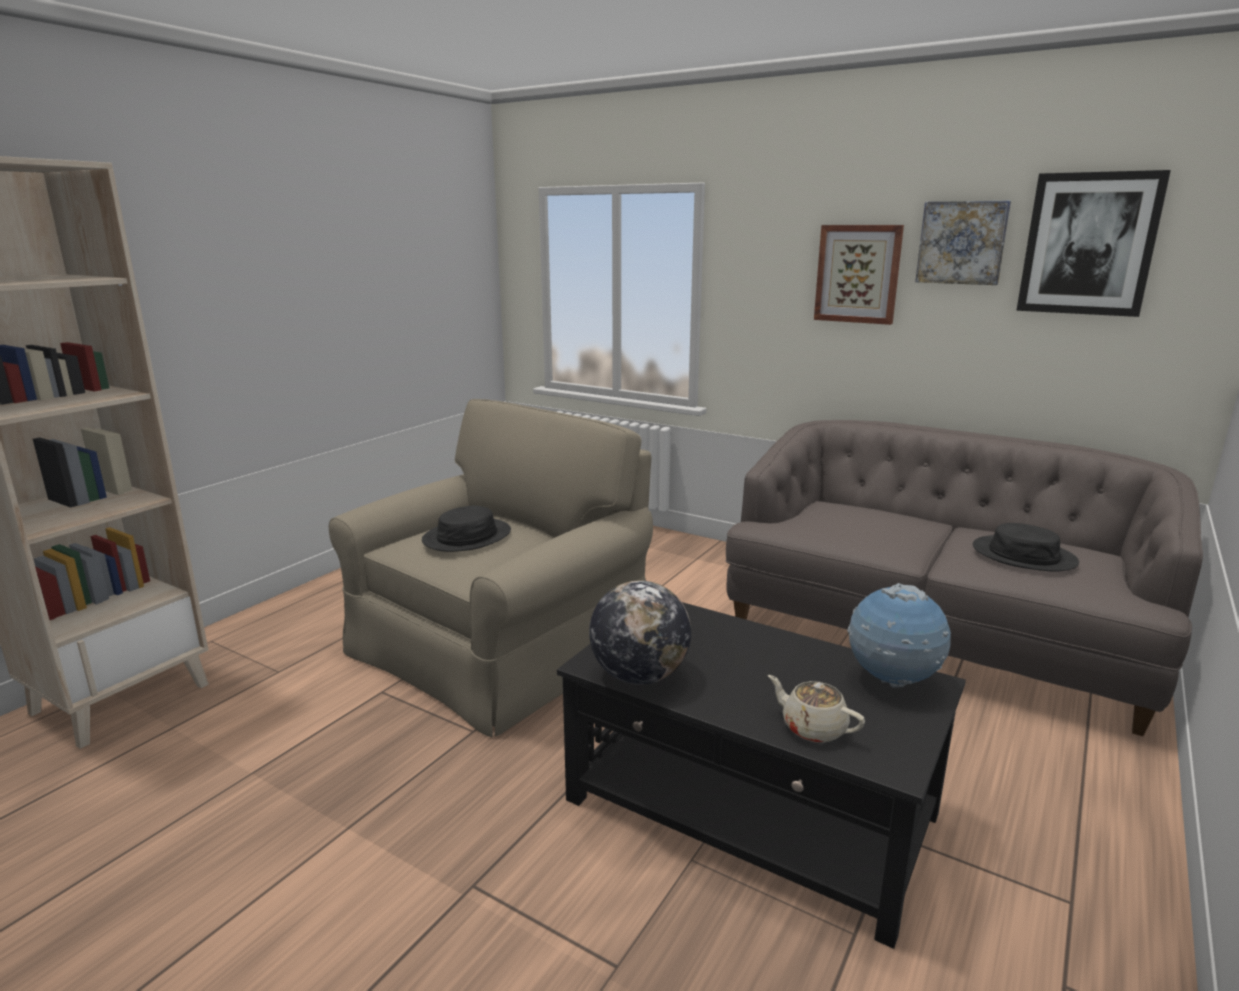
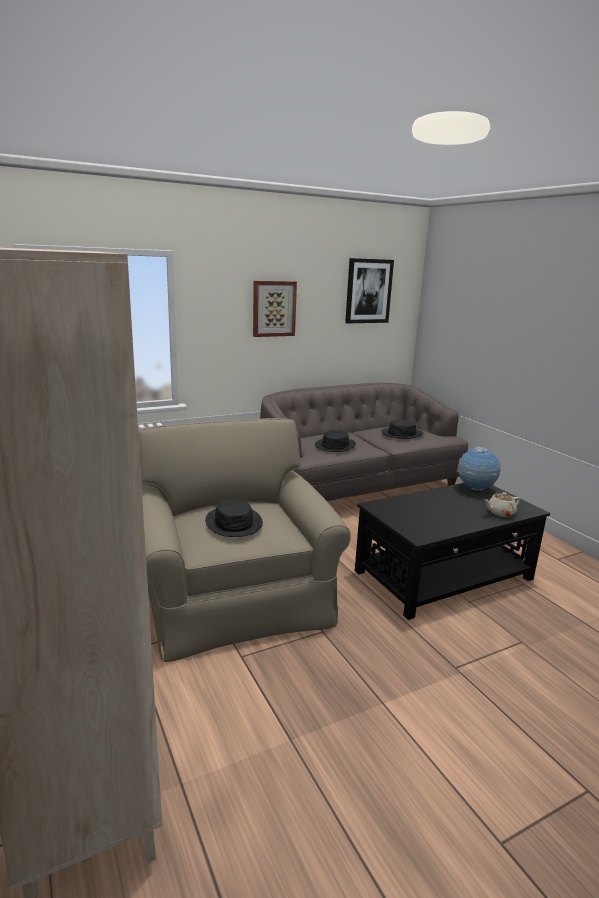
camera: 60 degrees left, 0 degrees up
(639, 676) = (438, 530): globe -> none
(841, 526) = (335, 445): none -> black hat
(962, 242) = (321, 290): picture -> none

